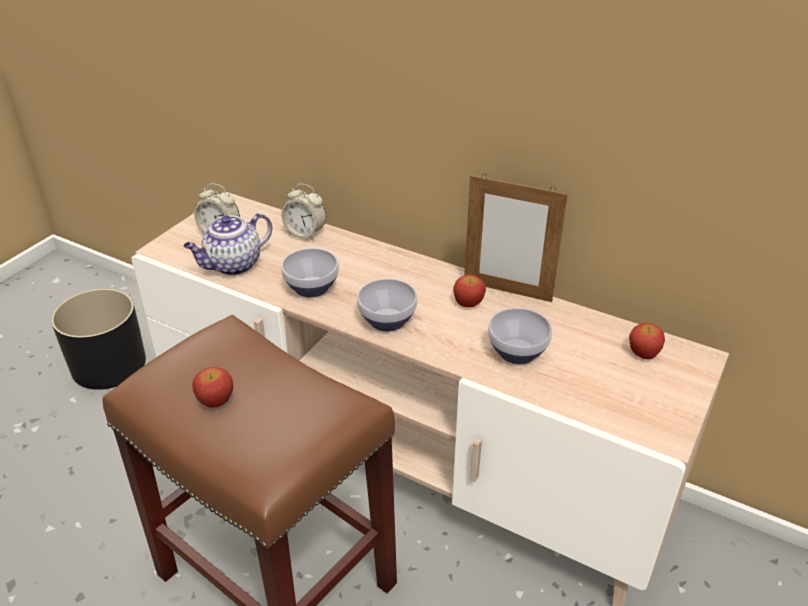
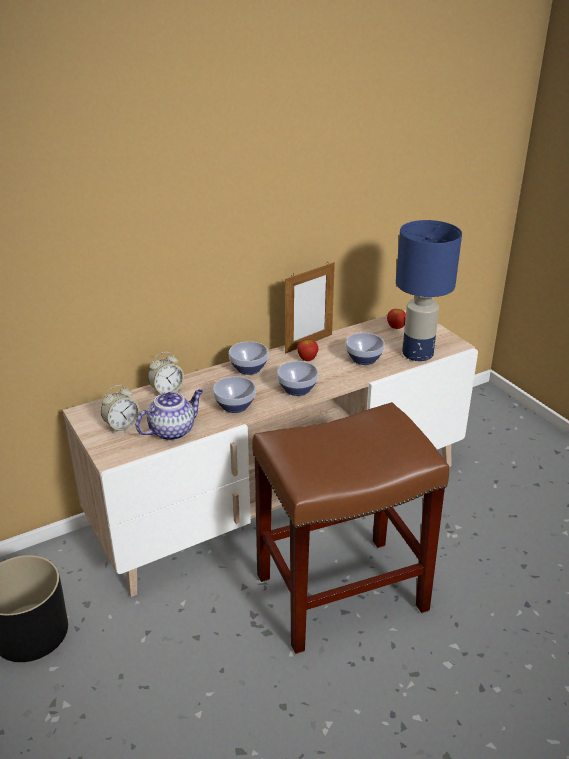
camera: 60 degrees left, 5 degrees down
(216, 401) = (345, 455): apple -> none
(233, 265) = (172, 430): teapot -> teapot turned 120 degrees counterclockwise
(402, 267) = (249, 368): none -> bowl
(588, 400) = (416, 354): none -> blue table lamp

